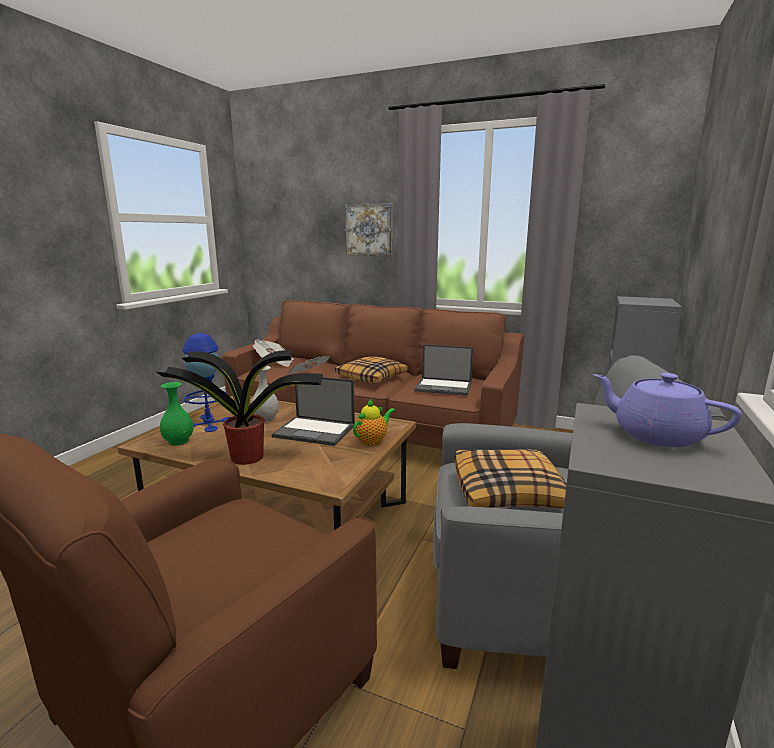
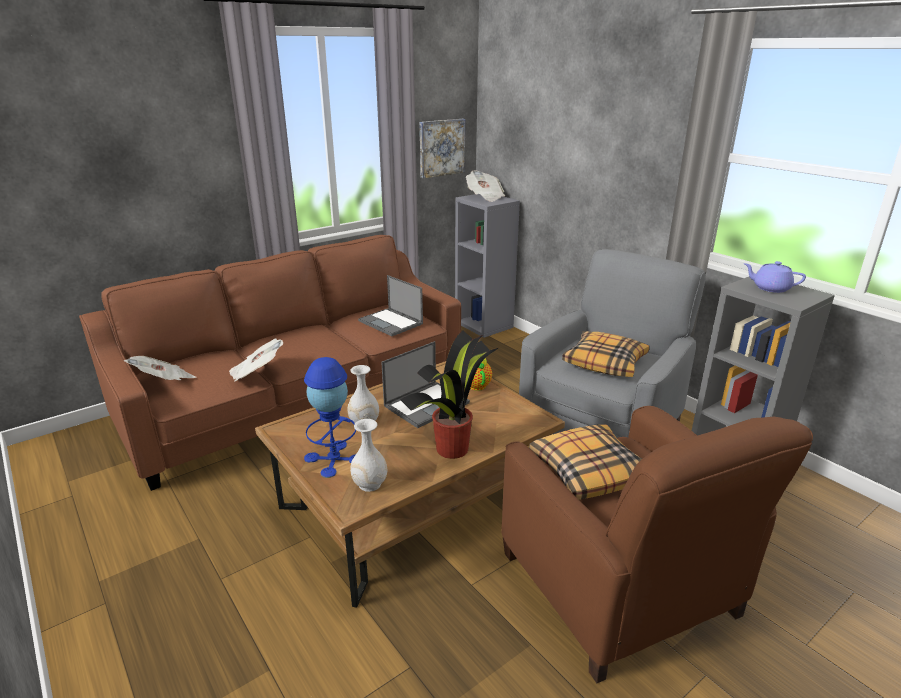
camera: 60 degrees left, 10 degrees up
(179, 441) = (370, 484): green vase -> white vase
(369, 229) = (186, 162): picture -> picture (441, 148)
(372, 377) = (315, 343): pillow -> pillow (588, 470)
(444, 387) = (391, 322): laptop -> laptop turned 90 degrees clockwise
(649, 300) = (485, 197): none -> newspaper
(655, 435) = (770, 288): purple teapot -> purple teapot turned 45 degrees clockwise

